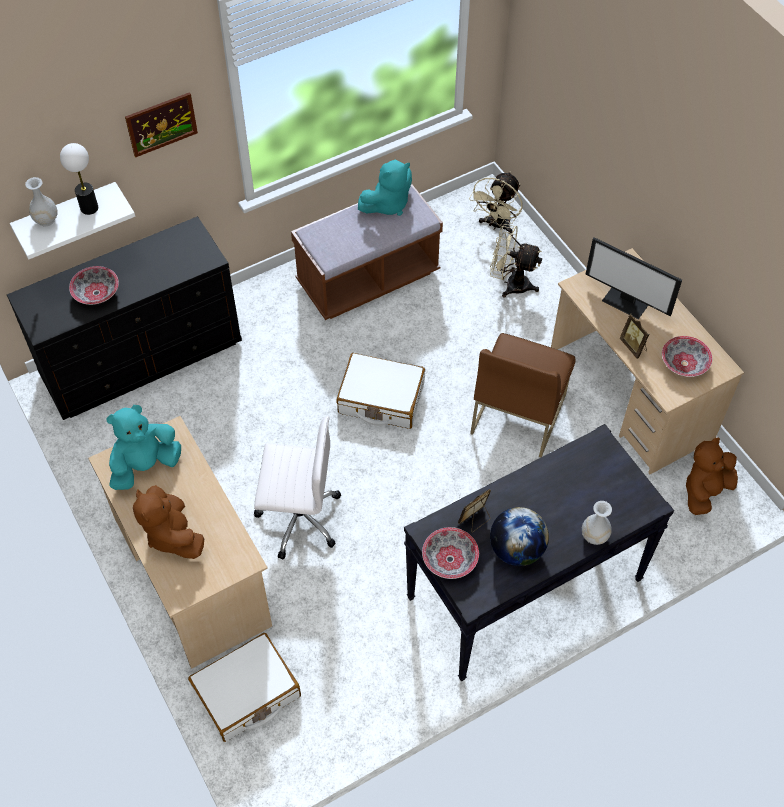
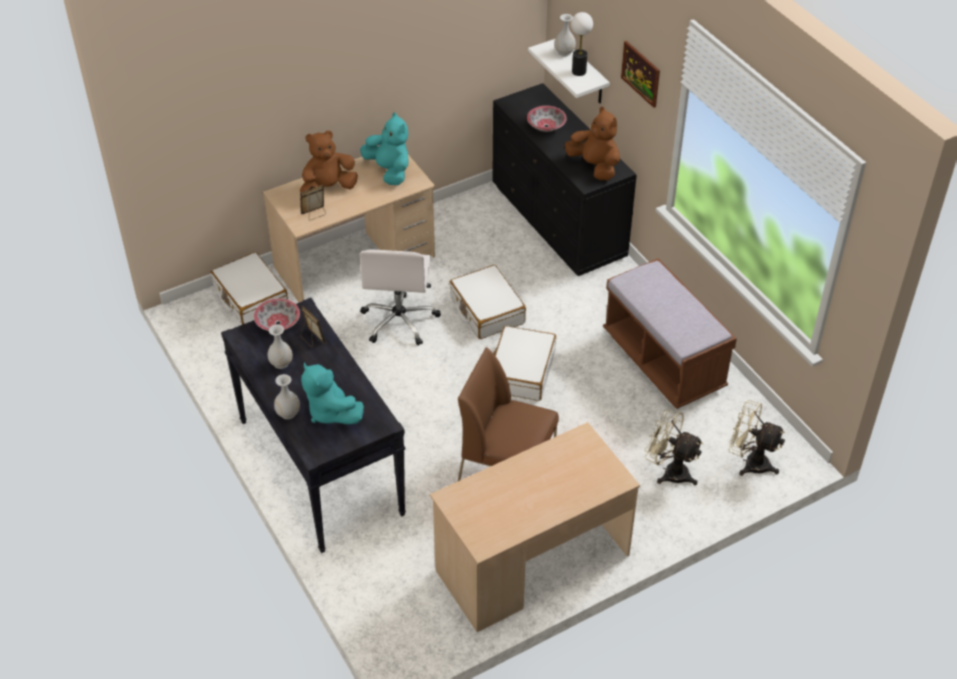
camera: 90 degrees right, 10 degrees down
(286, 430) = (486, 310): none -> white suitcase
(387, 204) = (698, 319): turquoise plush toy -> turquoise plush toy (330, 412)
(511, 284) = (669, 471): beige fan -> beige fan turned 75 degrees counterclockwise
(516, 549) = (281, 363): globe -> white vase
(626, 301) = (566, 474): monitor -> none
(633, 346) = (508, 475): picture frame -> picture frame (314, 214)
(684, 363) = (488, 513): bowl -> none
(705, 491) = (415, 617): brown plush toy -> brown plush toy (594, 166)

